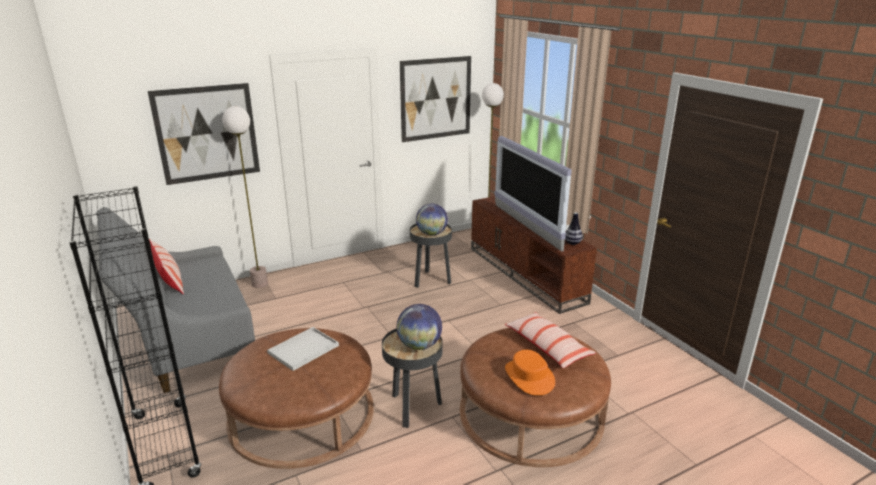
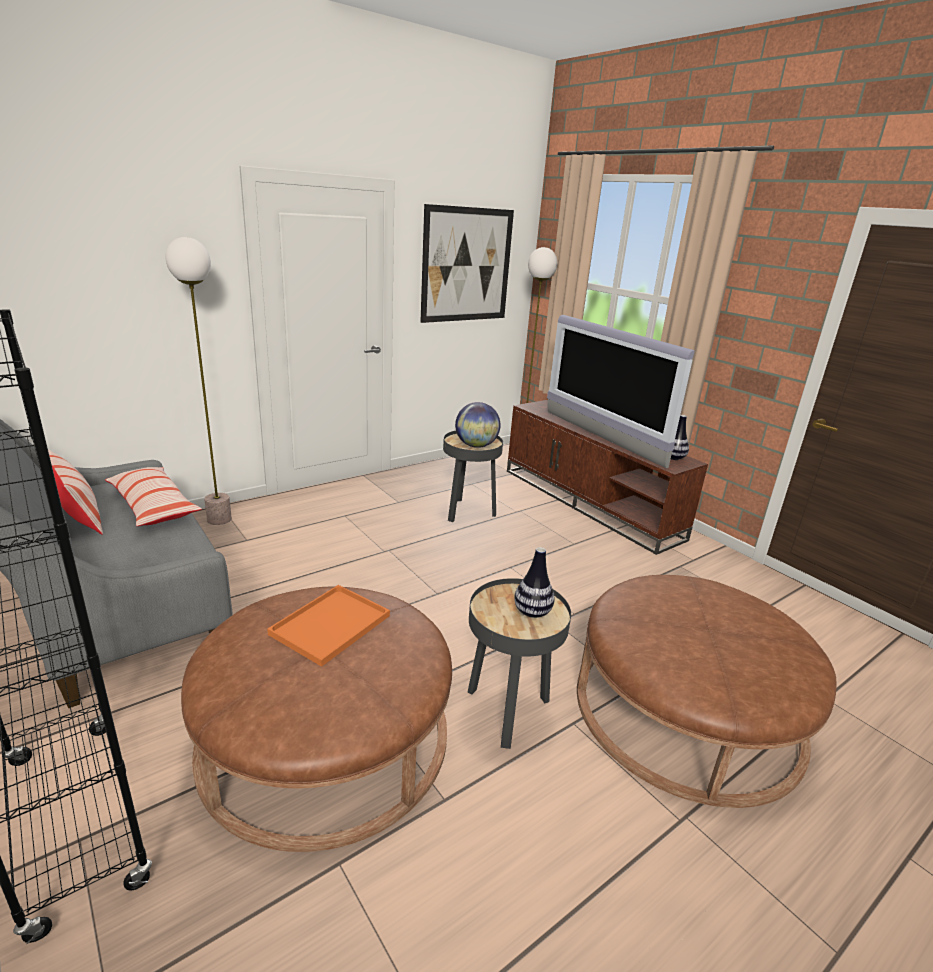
camera: 10 degrees left, 0 degrees up
(207, 133) = (138, 282): picture -> none
(303, 350) = (330, 626): white tray -> orange tray
(419, 345) = (532, 612): globe -> vase
(529, 377) = (716, 658): orange hat -> none
(547, 347) = (714, 606): pillow -> pillow (153, 506)

